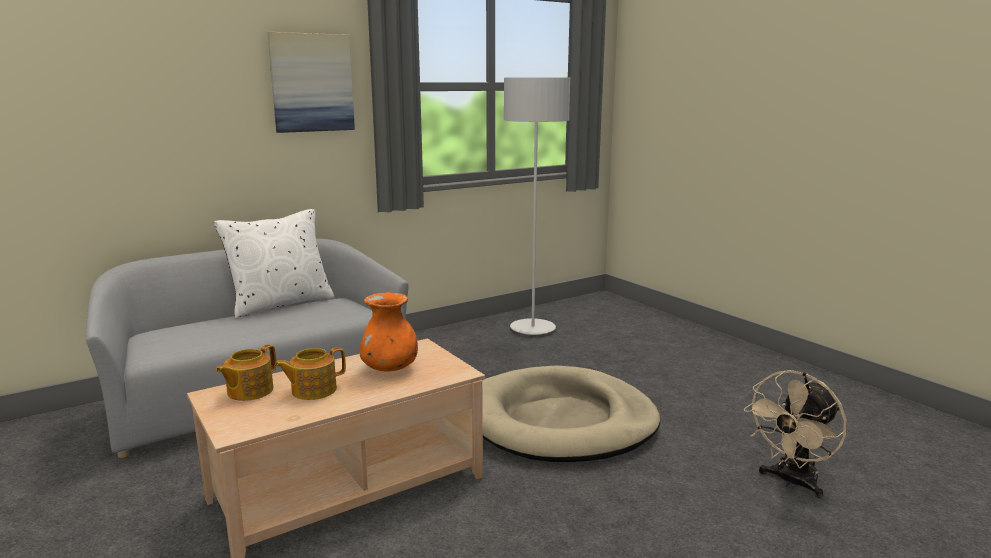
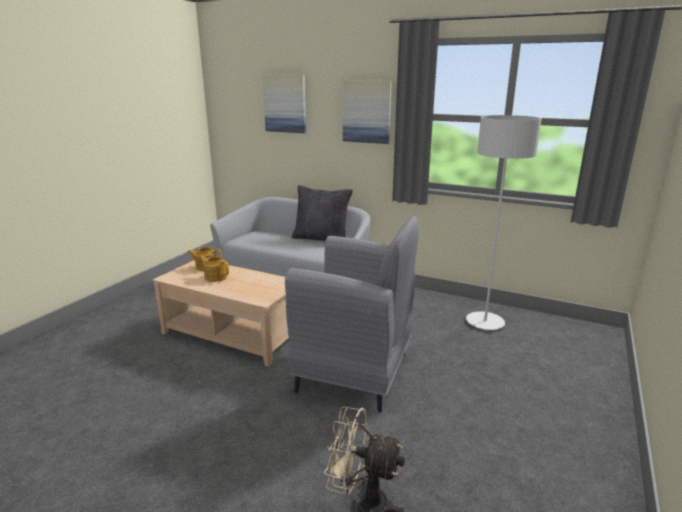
camera: 60 degrees right, 5 degrees up
(141, 73) = (285, 103): none -> picture
(280, 304) = (321, 239): white pillow -> black pillow
(389, 368) = (253, 284): orange vase -> none
(560, 421) = (355, 373): beige dog bed -> grey armchair

